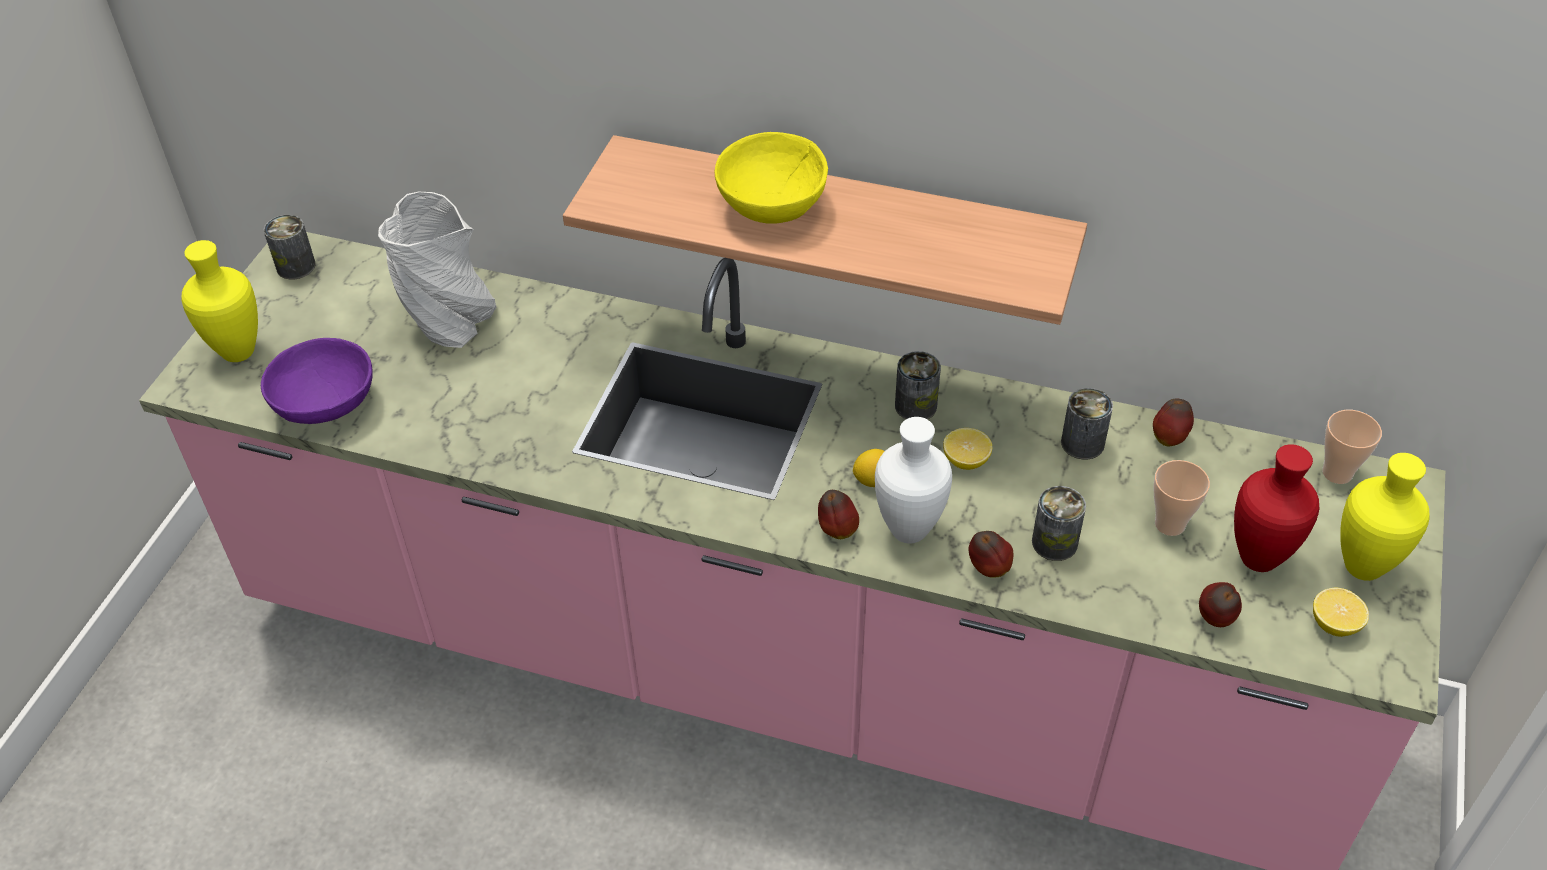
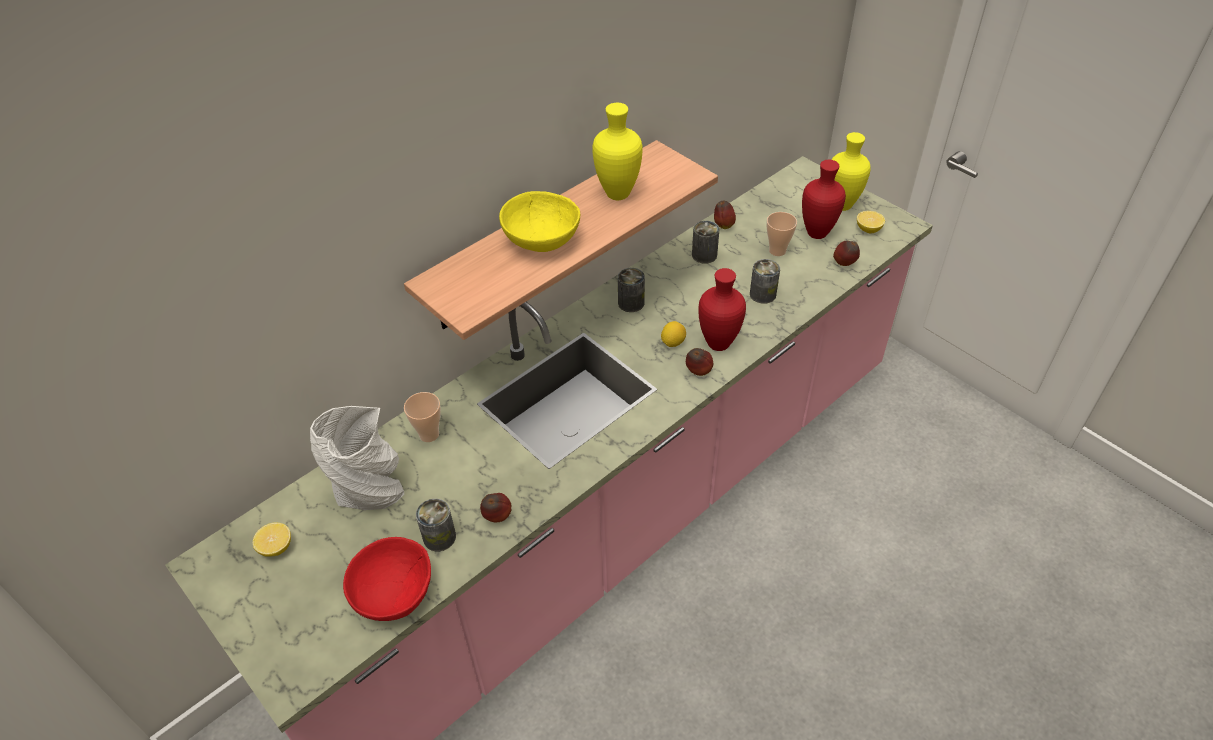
camera: 60 degrees left, 0 degrees up
(236, 353) = (285, 638): yellow vase -> yellow vase (618, 195)
(296, 266) = (223, 568): can -> can (439, 537)
(327, 405) = (394, 593): purple bowl -> red bowl
(909, 533) = (720, 344): white vase -> red vase
(966, 461) = (685, 301): lemon -> lemon (276, 547)
(988, 570) = (765, 325): apple -> apple (497, 517)
(1337, 473) = (782, 186): cup -> cup (429, 434)

